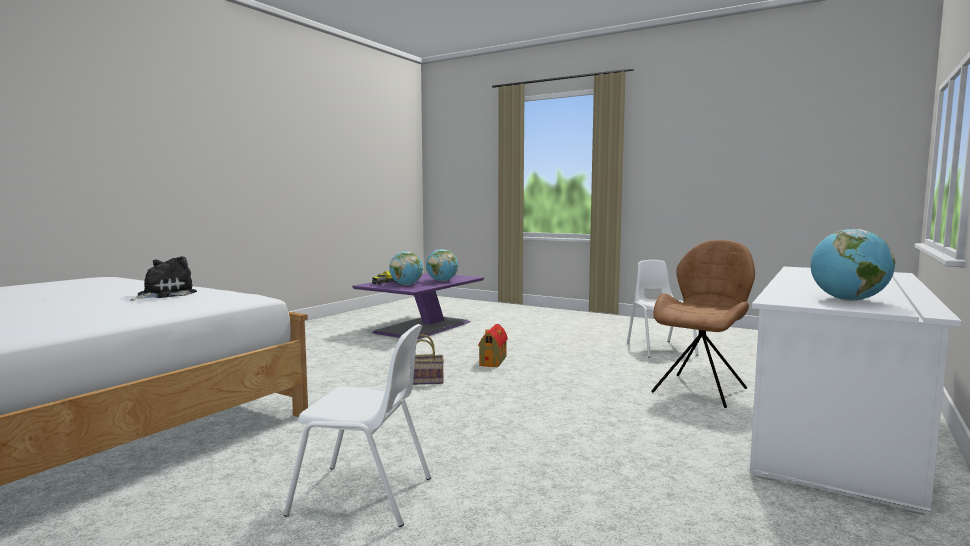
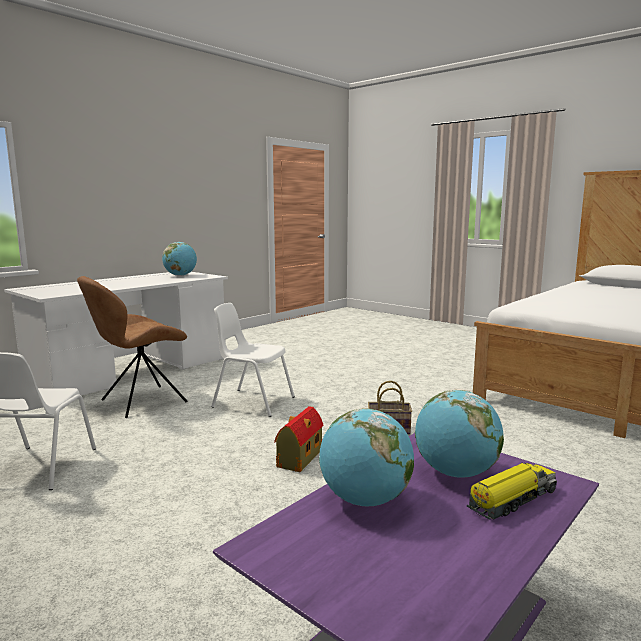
camera: 170 degrees left, 5 degrees up
(163, 295) = (574, 303): plush toy -> none
(364, 496) = (405, 363): white chair -> white chair (252, 402)

